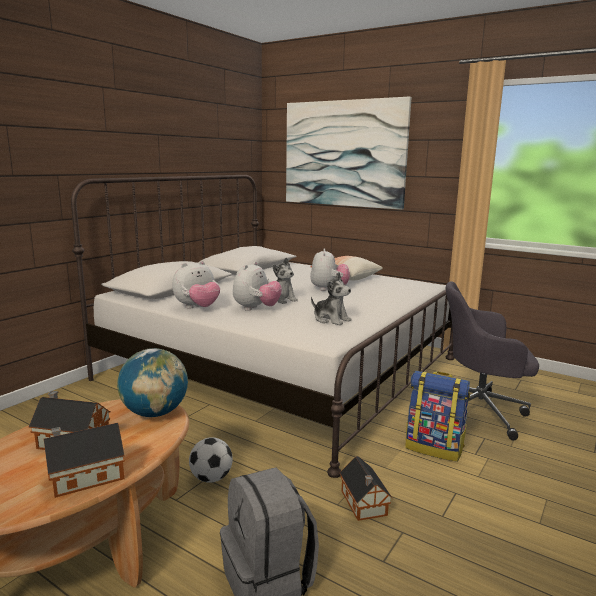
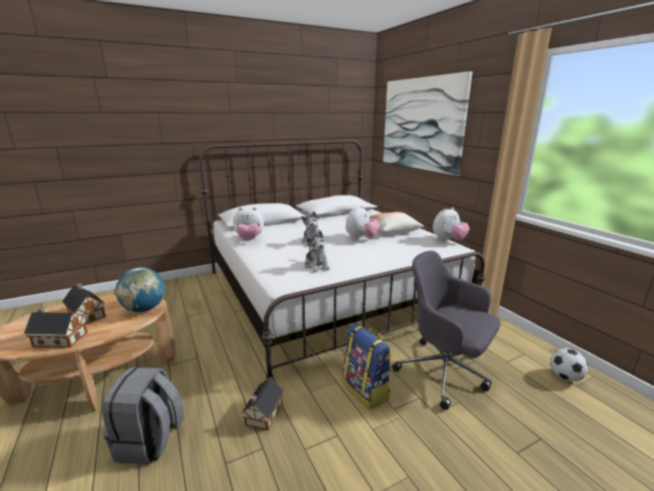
camera: 30 degrees right, 5 degrees up
(211, 478) = (200, 358): football -> football (565, 377)
(256, 309) = (282, 247): plush toy -> plush toy (448, 240)

